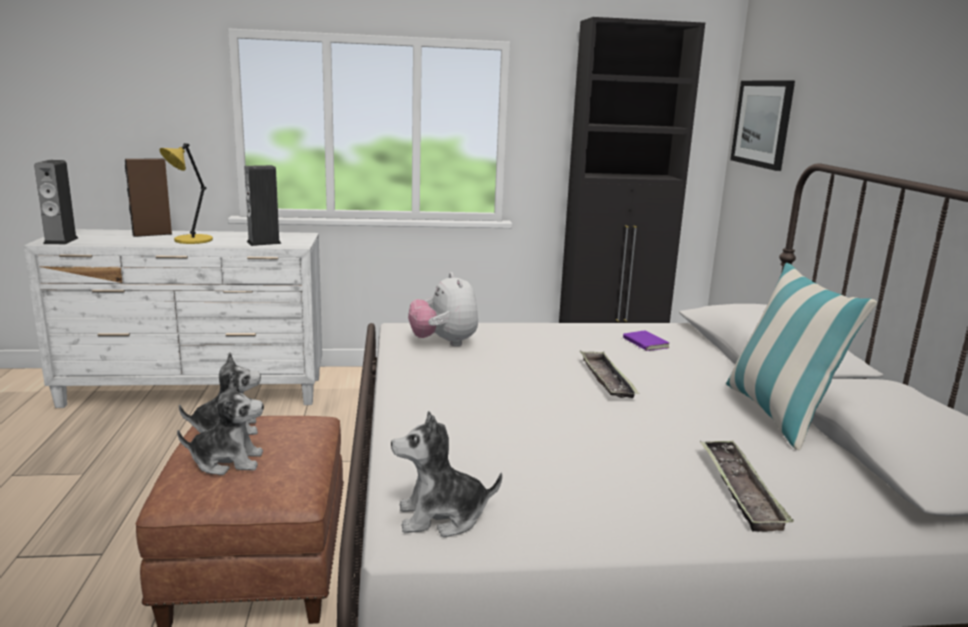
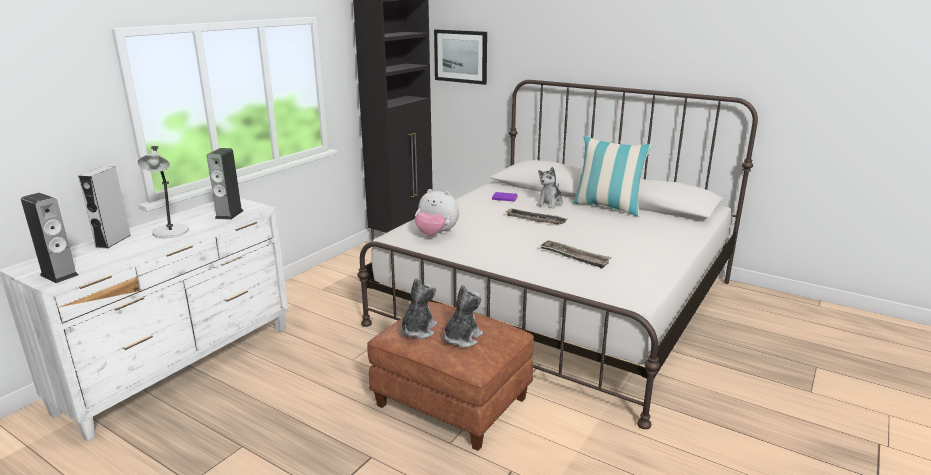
camera: 50 degrees left, 5 degrees up
(152, 234) = (113, 241): brown speaker -> grey speaker
(191, 240) = (170, 232): yellow table lamp -> grey table lamp
(441, 517) = (627, 289): plush toy -> plush toy (550, 203)
(740, 489) = (657, 236): tray -> tray (574, 257)

